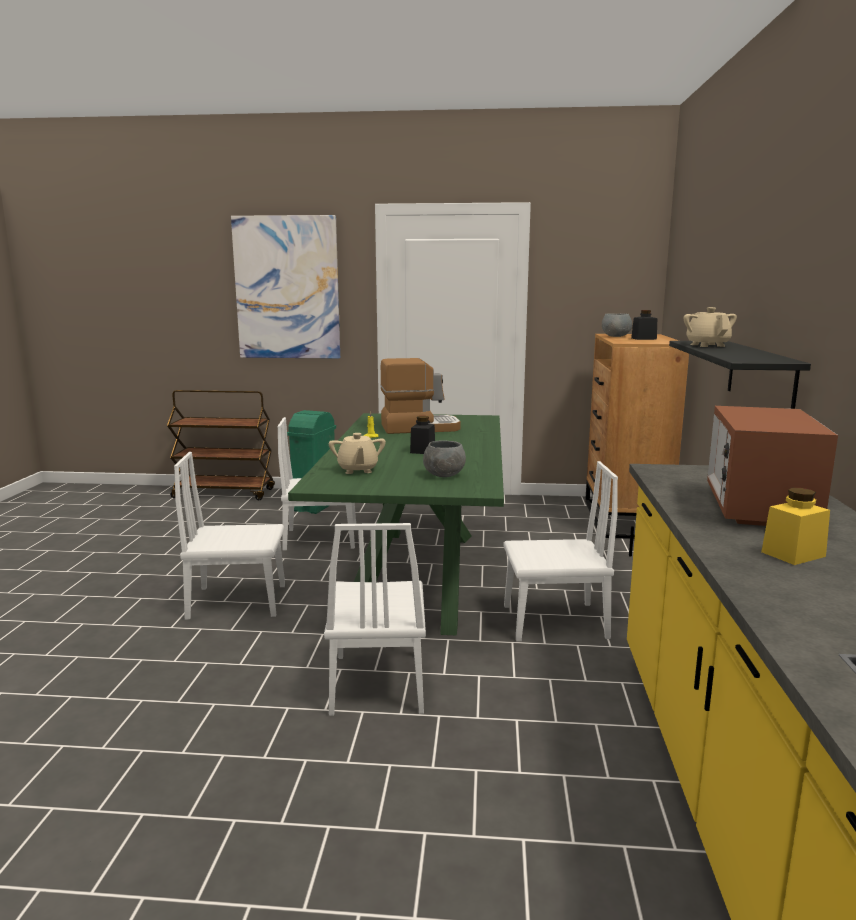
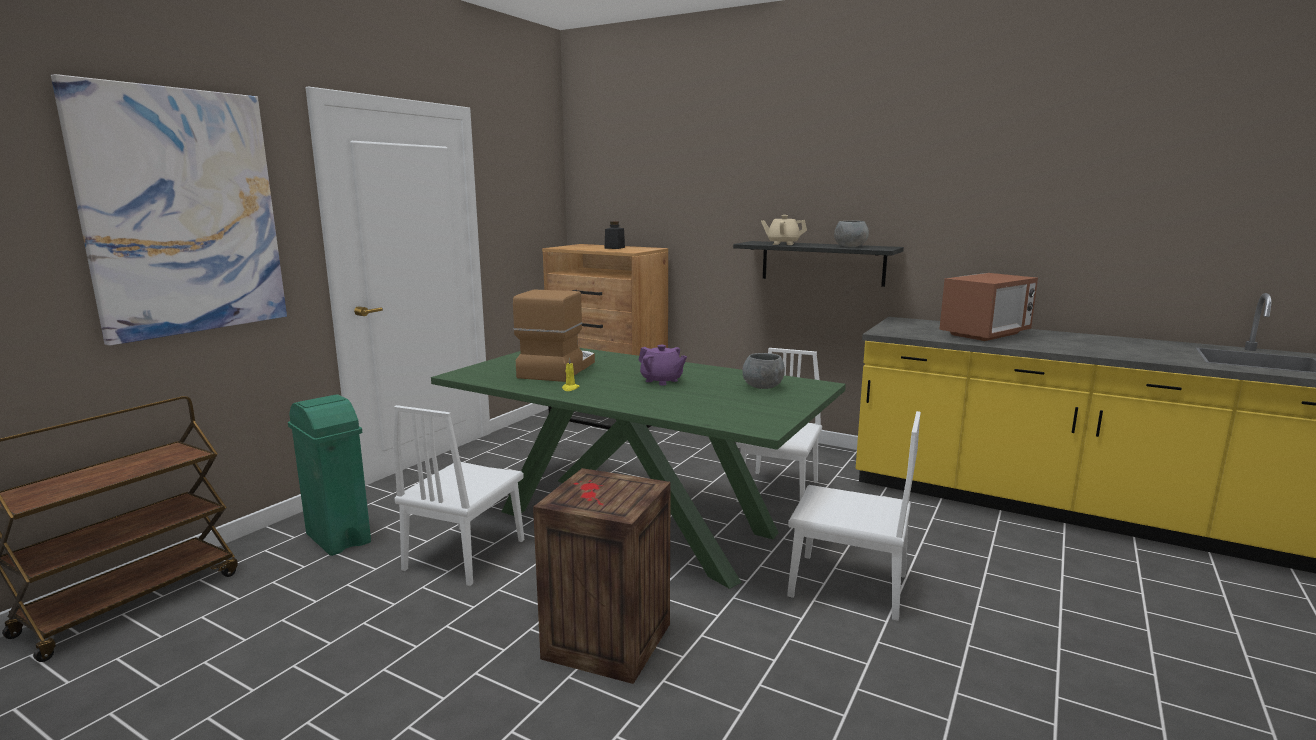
camera: 65 degrees left, 0 degrees up
(237, 601) = (604, 642): white chair -> crate
(357, 470) = (713, 408): beige teapot -> none
(422, 450) = (661, 381): black jar -> purple teapot
(616, 336) = (582, 248): grey bowl -> grey bowl (850, 247)
(757, 509) = (985, 334): microwave -> microwave turned 75 degrees counterclockwise
(793, 554) = (1068, 344): yellow jar -> none

